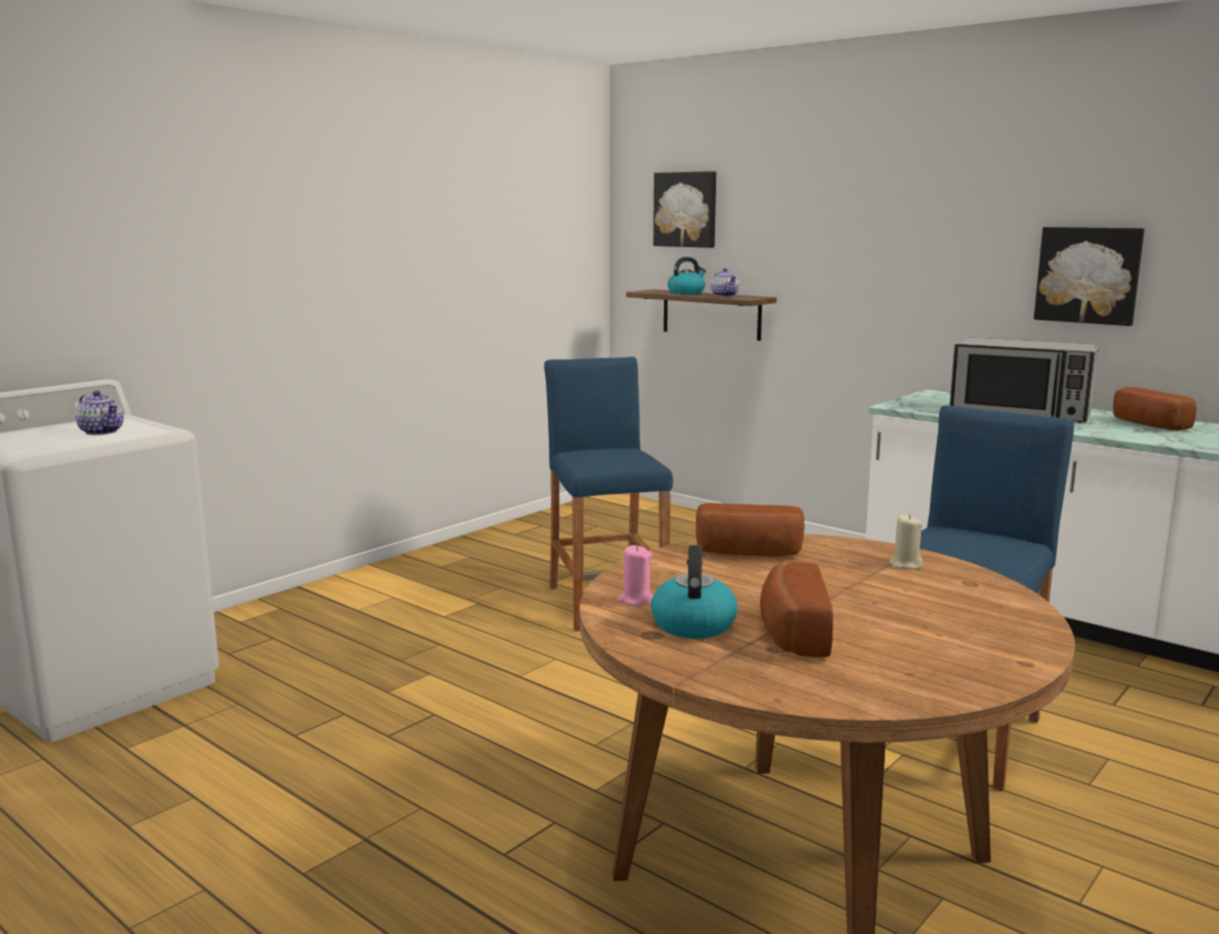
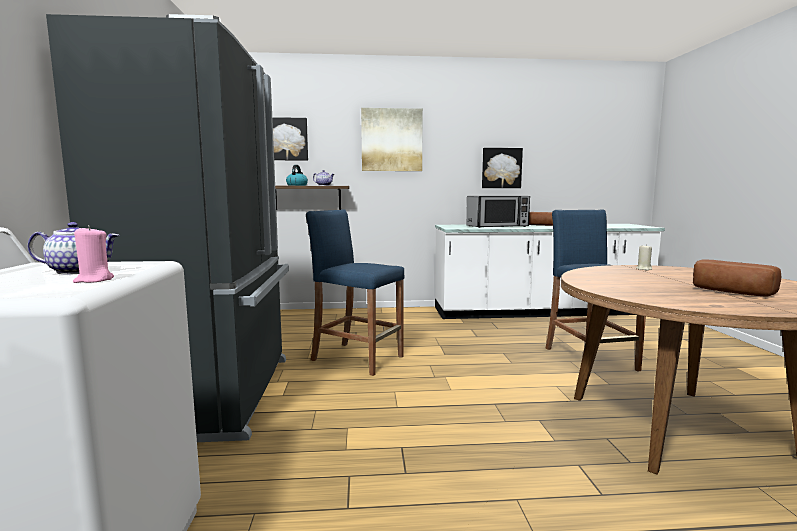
camera: 45 degrees left, 5 degrees down
(391, 592) = (215, 395): none -> black fridge
(636, 600) = (653, 297): pink candle -> pink candle (94, 280)
(693, 624) = (704, 298): kettle -> none
(748, 553) = (598, 276): bread -> none
(855, 210) = (391, 140): none -> picture

